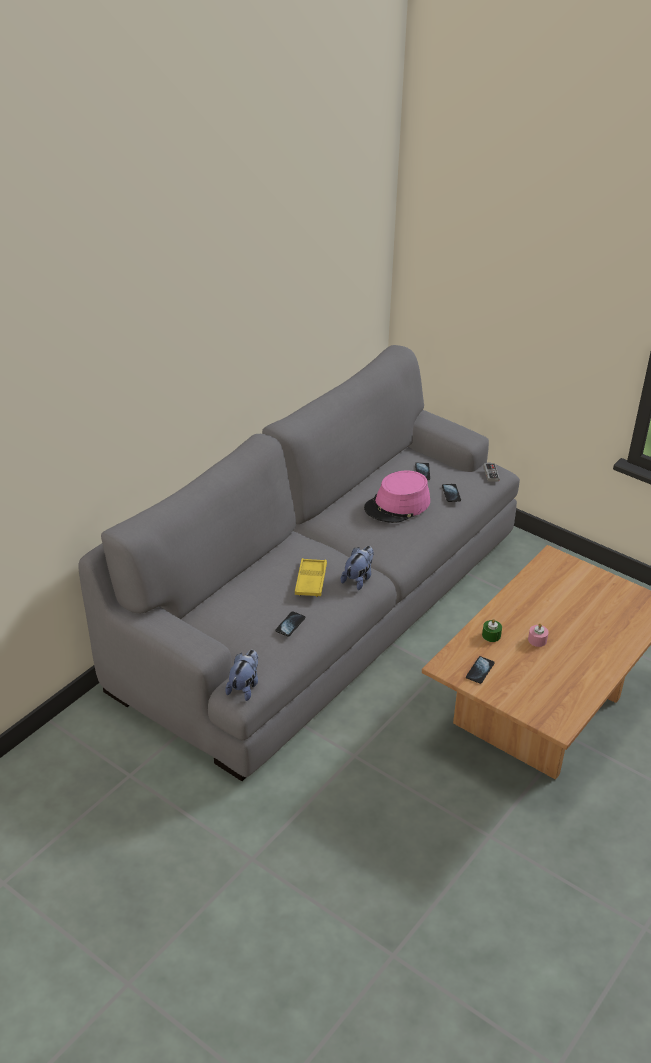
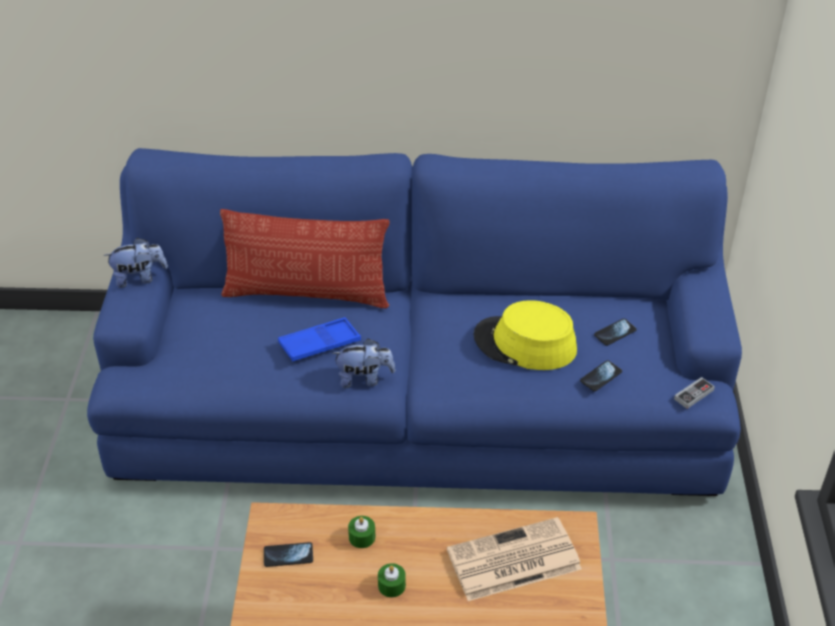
camera: 55 degrees right, 5 degrees up
(244, 687) = (126, 384): plush toy -> plush toy (139, 278)
(255, 566) = (307, 293): none -> pillow
(290, 624) = (235, 364): phone -> none
(311, 581) = (319, 344): yellow tray -> blue tray
(322, 608) = (417, 404): grey sofa -> blue sofa
(397, 505) = (525, 344): pink hat -> yellow hat
(537, 640) = (391, 585): pink candle -> green candle
(556, 589) = (512, 561): none -> newspaper

